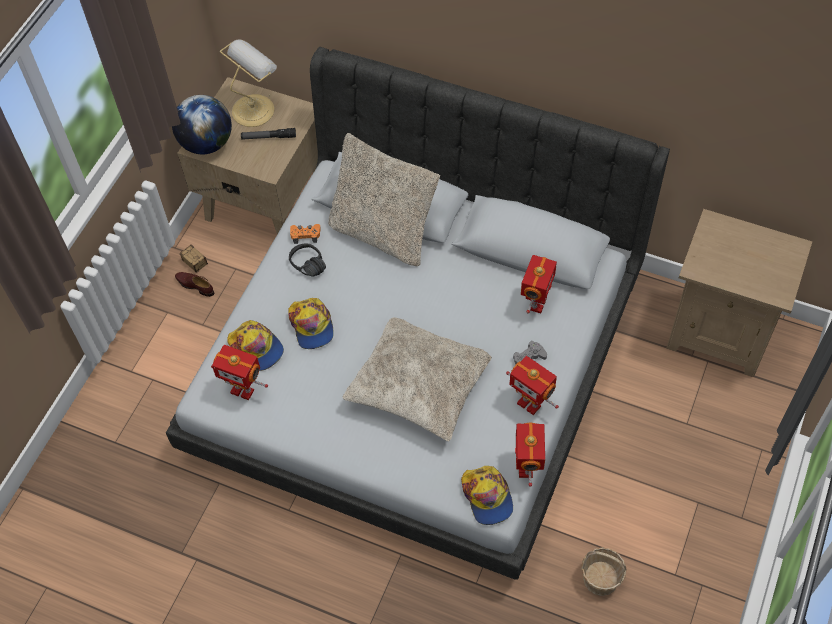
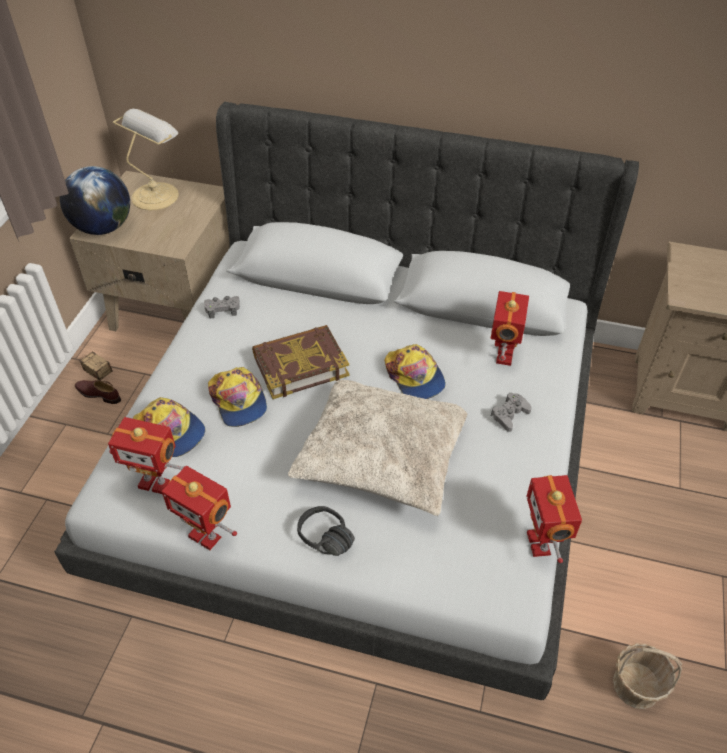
camera: 10 degrees left, 10 degrees down
(268, 137) = (174, 218): flashlight -> none
(303, 268) = (223, 342): black headphones -> black headphones (320, 544)
(305, 235) = (222, 309): orange game controller -> grey game controller
(365, 297) = (300, 365): none -> book
(384, 230) = (313, 298): beige pillow -> none
(487, 497) = (498, 587): cap -> cap (415, 377)
(530, 403) = (524, 465): toy robot -> toy robot (206, 535)

